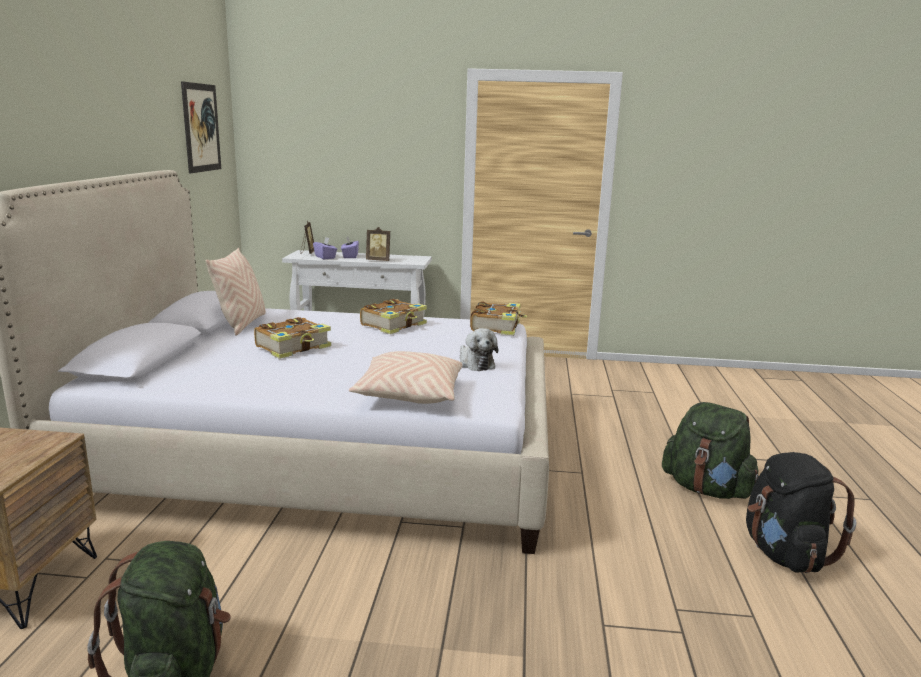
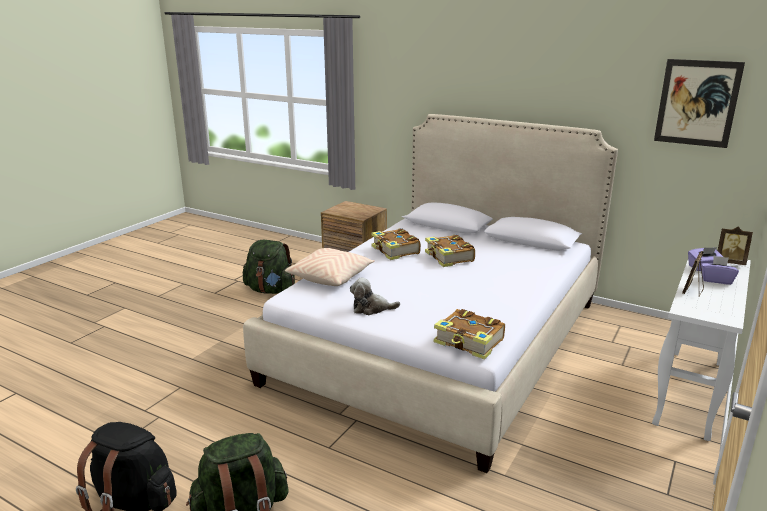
camera: 115 degrees right, 5 degrees up
(242, 324) = (519, 249): beige pillow -> none
(394, 325) = (495, 297): book -> book (395, 251)

